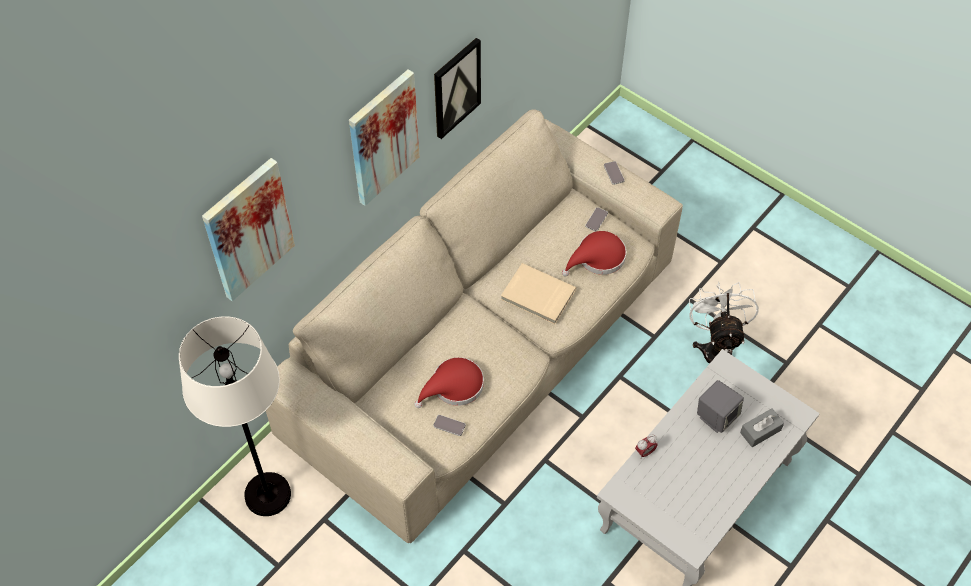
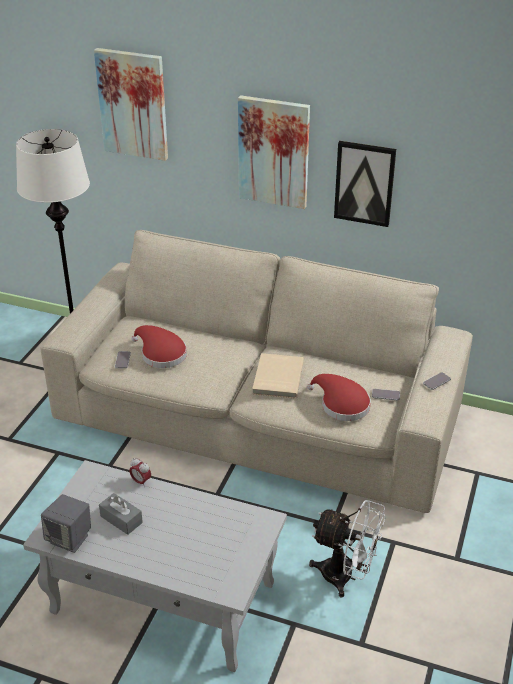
camera: 70 degrees right, 20 degrees down
(716, 348) = (345, 577): white fan -> white fan turned 45 degrees clockwise
(716, 416) = (202, 525): grey speaker -> grey speaker (70, 539)
(760, 431) = (198, 563): grey tissue box -> grey tissue box (121, 519)

